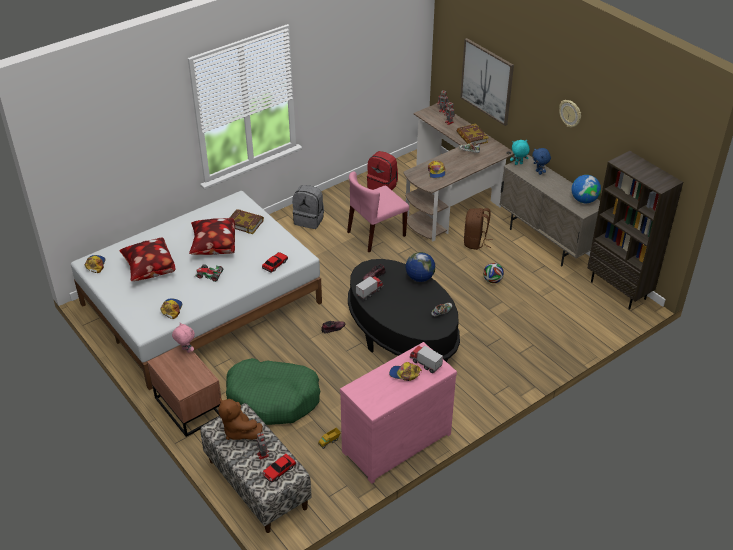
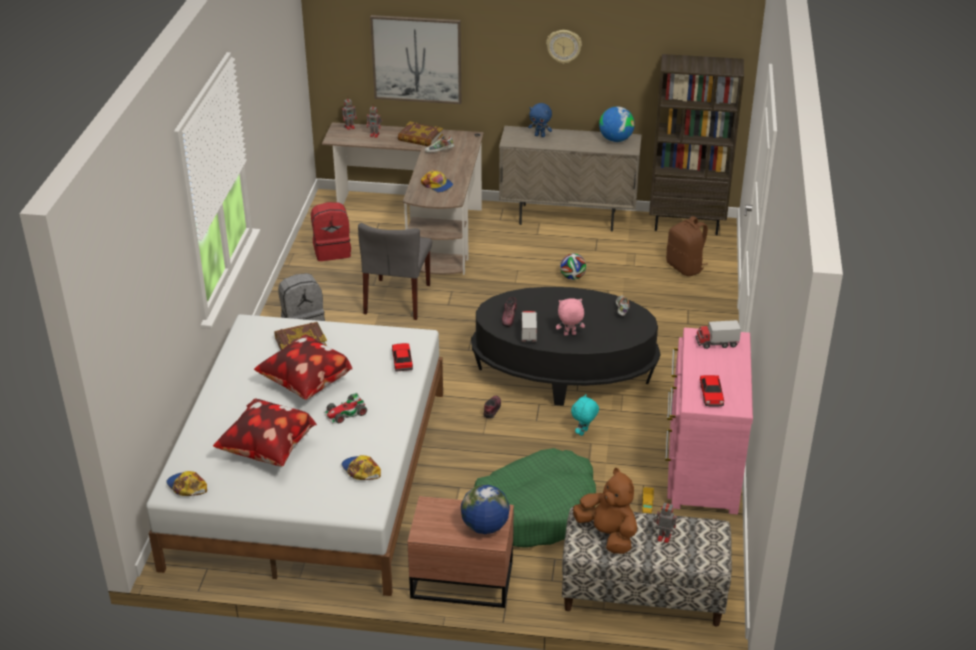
camera: 45 degrees left, 5 degrees down
(185, 350) = (432, 503): pink plush toy -> pink plush toy (569, 334)
(239, 431) = (608, 534): brown plush toy -> brown plush toy turned 135 degrees counterclockwise
(279, 470) = (700, 538): toy car -> toy car (711, 395)
(376, 234) = (397, 299): pink chair -> grey chair
(404, 374) = (714, 363): cap -> none
(419, 278) = (554, 293): globe -> globe (485, 527)
(475, 242) = (506, 253): brown backpack -> brown backpack (685, 267)
(518, 164) = (510, 137): turquoise plush toy -> turquoise plush toy (584, 432)

